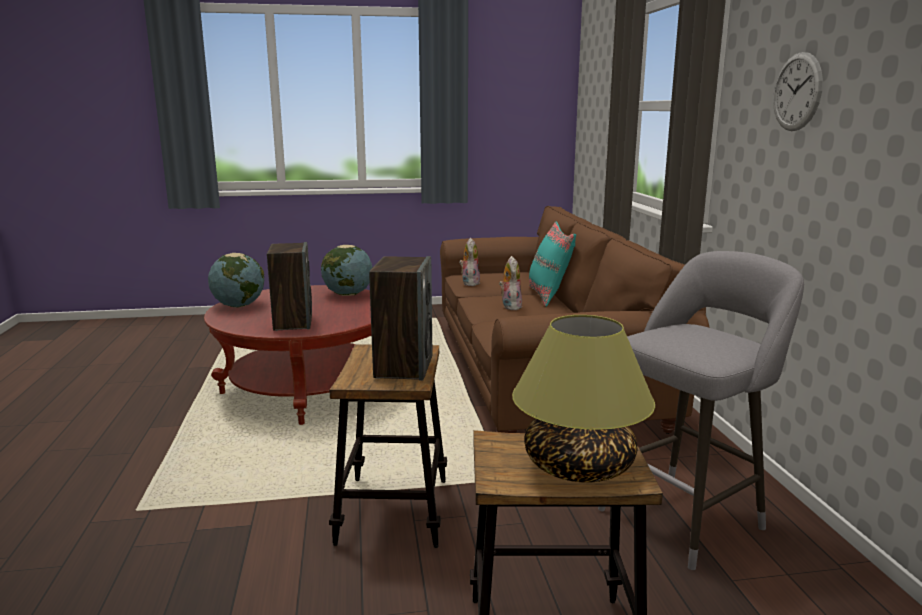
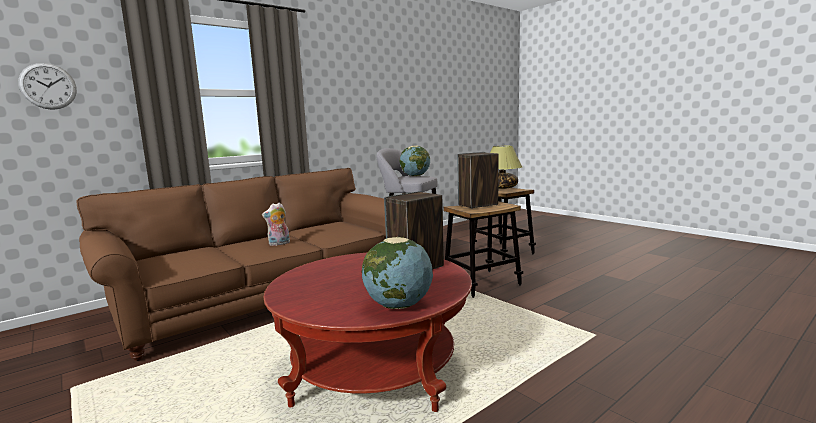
camera: 120 degrees left, 5 degrees down
(348, 294) = (304, 279): globe -> globe (415, 176)
(469, 283) = (206, 263): plush toy -> none
(549, 296) = (239, 242): turquoise pillow -> none
(797, 92) = (339, 90): wall clock -> wall clock (48, 86)

